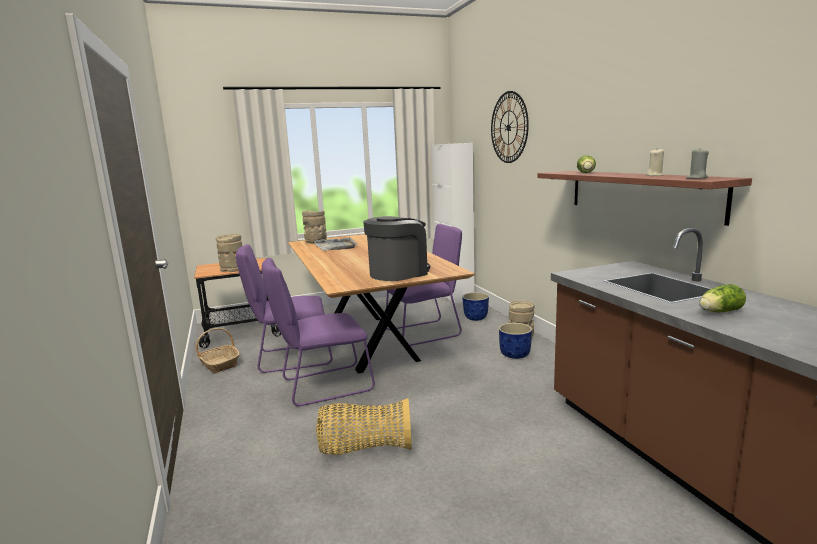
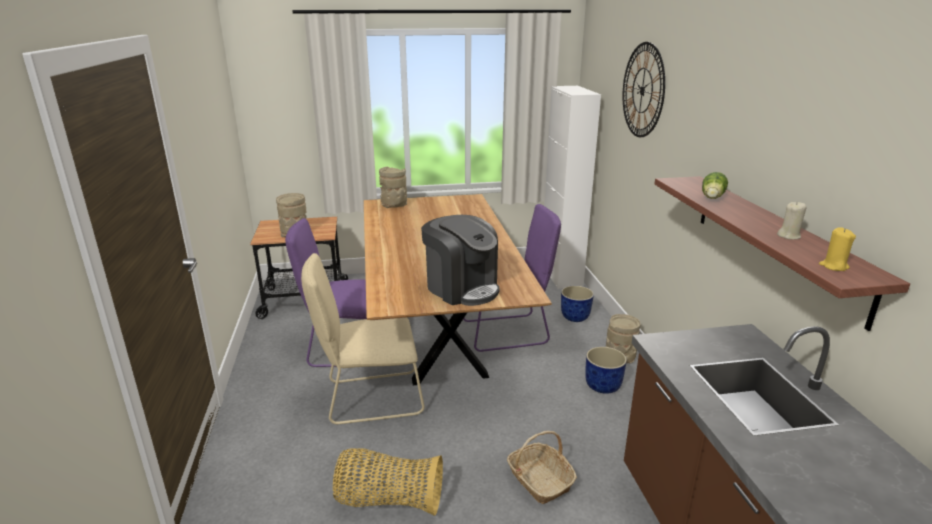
camera: 10 degrees right, 10 degrees up
(219, 364) = (270, 346): basket -> basket (539, 480)
(323, 386) = (369, 398): purple chair -> beige chair
(336, 246) = (413, 218): grey tray -> none
(398, 273) = (462, 288): coffee machine -> coffee machine turned 75 degrees clockwise
(696, 178) = (833, 266): grey candle -> yellow candle
(718, 312) = (805, 470): lettuce -> none

